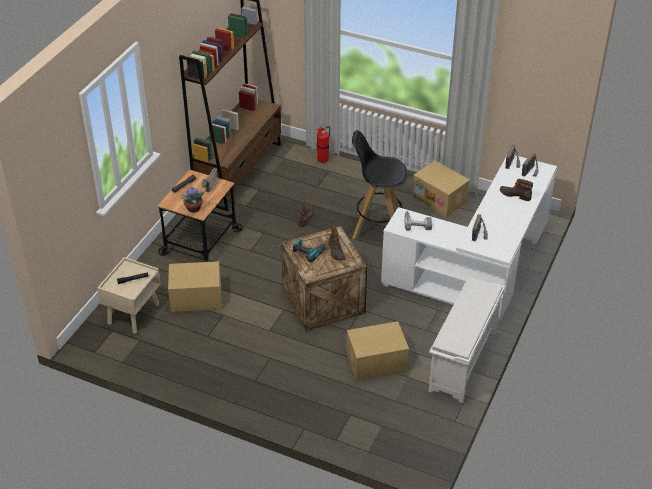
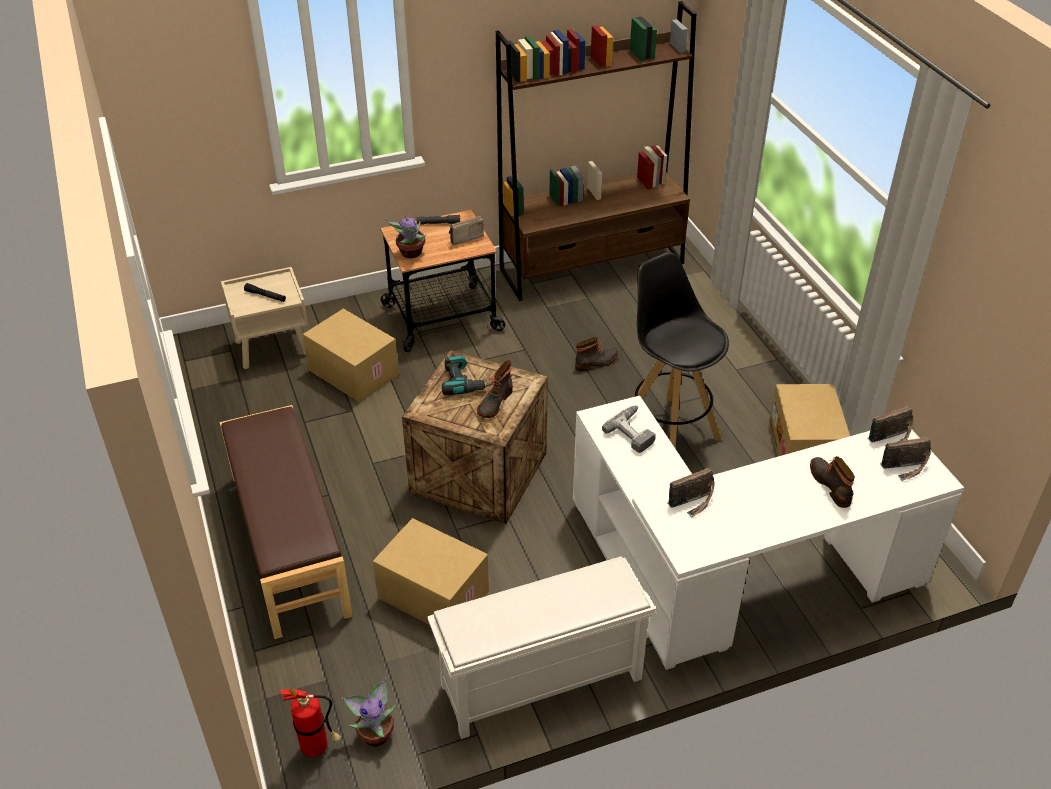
camera: 45 degrees right, 0 degrees up
(284, 390) = (288, 543): none -> brown bench
(324, 160) = (713, 309): fire extinguisher -> fire extinguisher (318, 747)
(429, 427) = (375, 733): none -> potted plant

